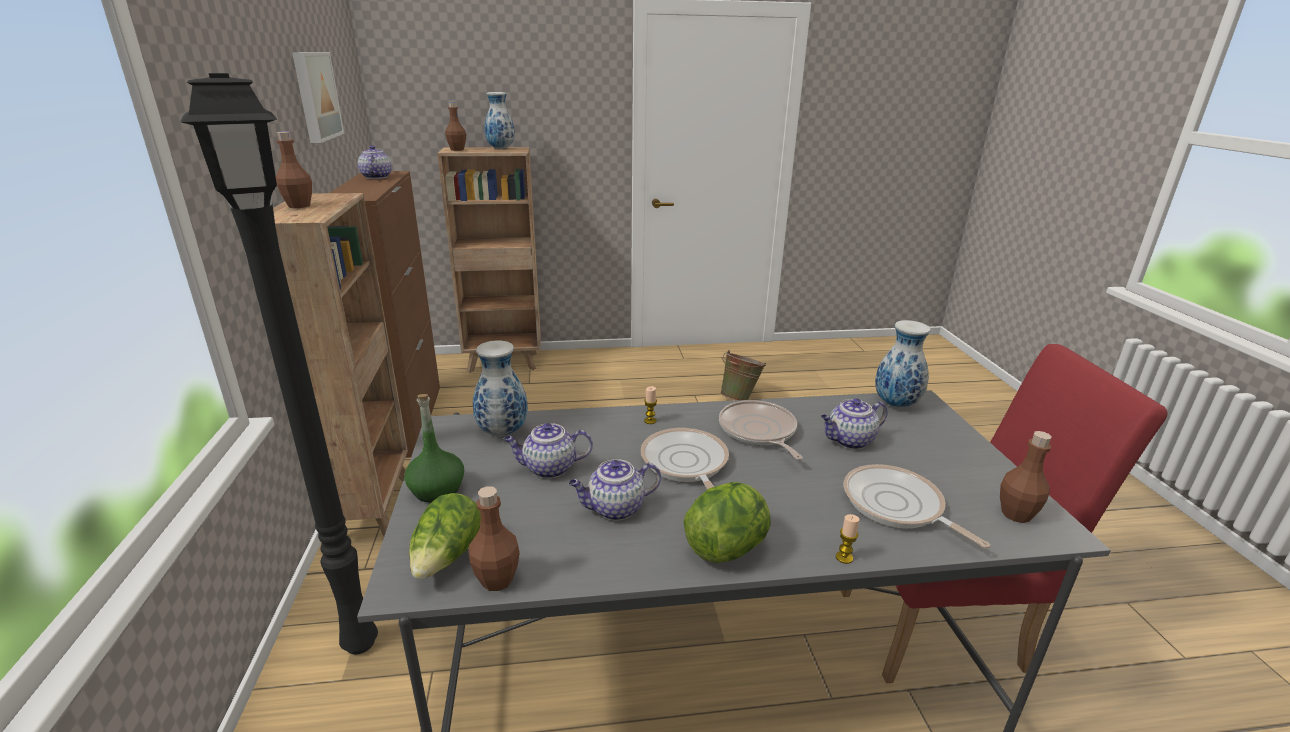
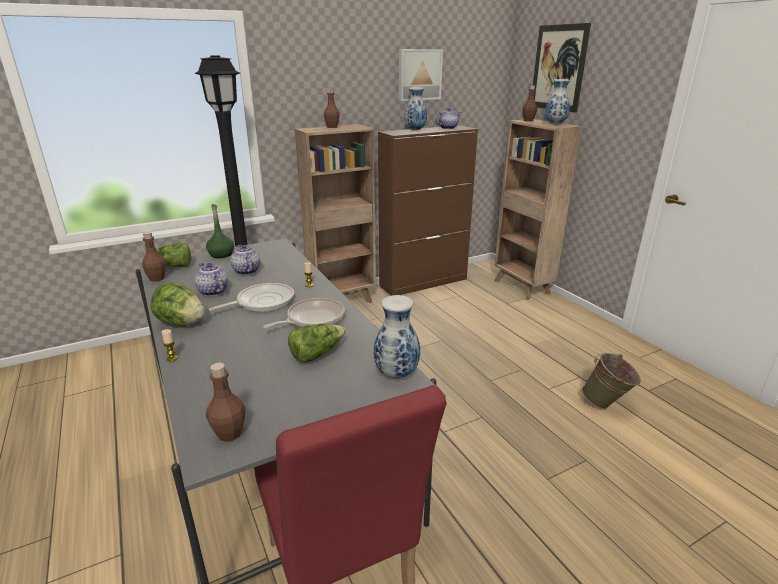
camera: 70 degrees right, 0 degrees up
(464, 78) = (558, 68): none -> picture
(501, 432) = (278, 254): vase -> vase (415, 130)
(849, 441) = (316, 354): teapot -> lettuce
(896, 506) = (230, 376): frying pan -> none

